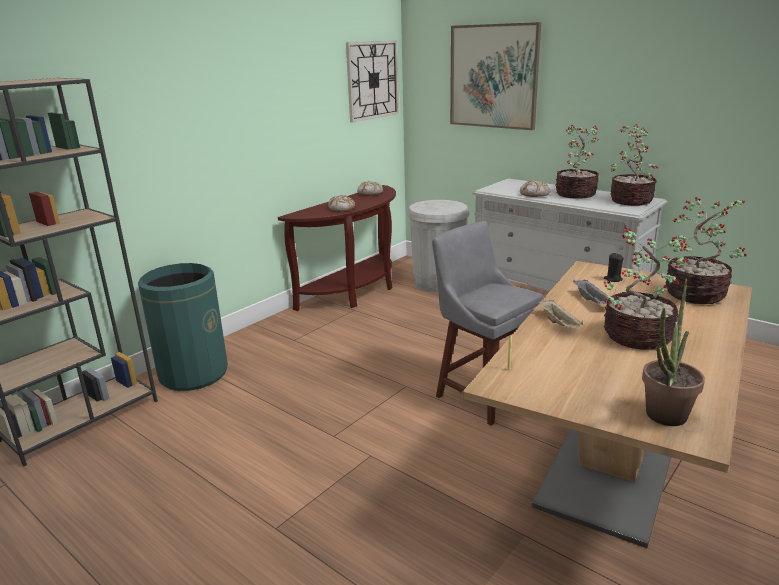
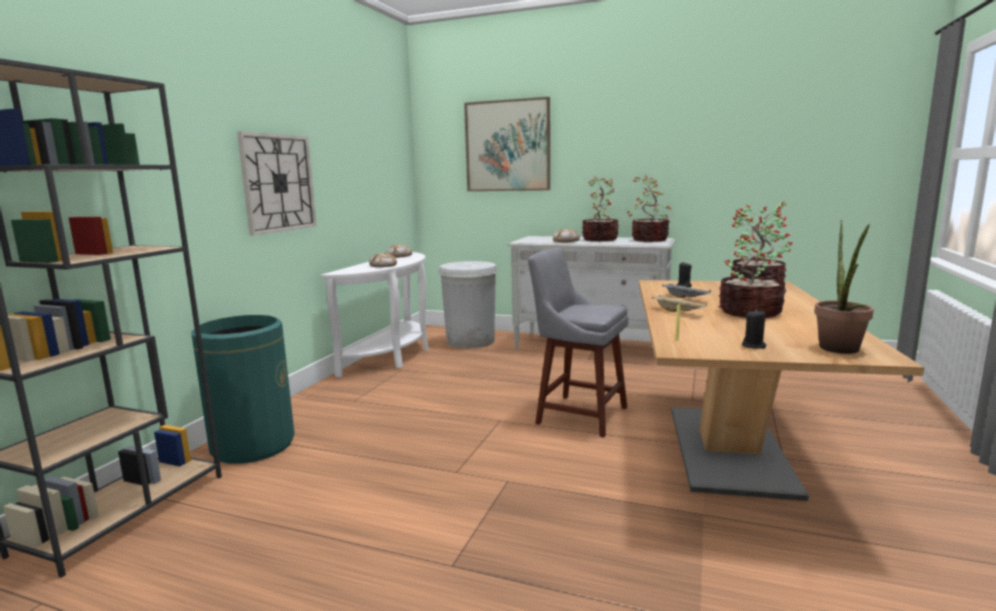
camera: 20 degrees left, 10 degrees down
(355, 292) = (392, 356): brown console table -> white console table
(372, 80) = (392, 150): wall clock -> wall clock (278, 183)
(577, 393) = (754, 346): none -> black candle

